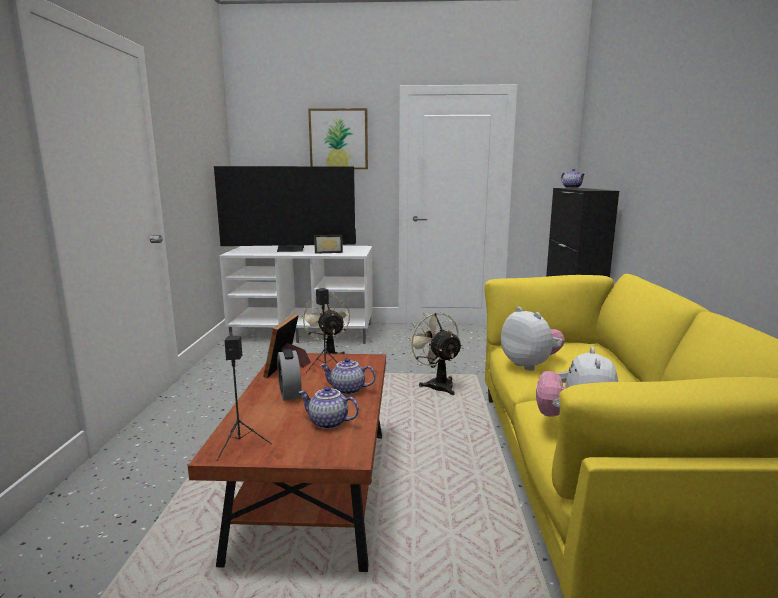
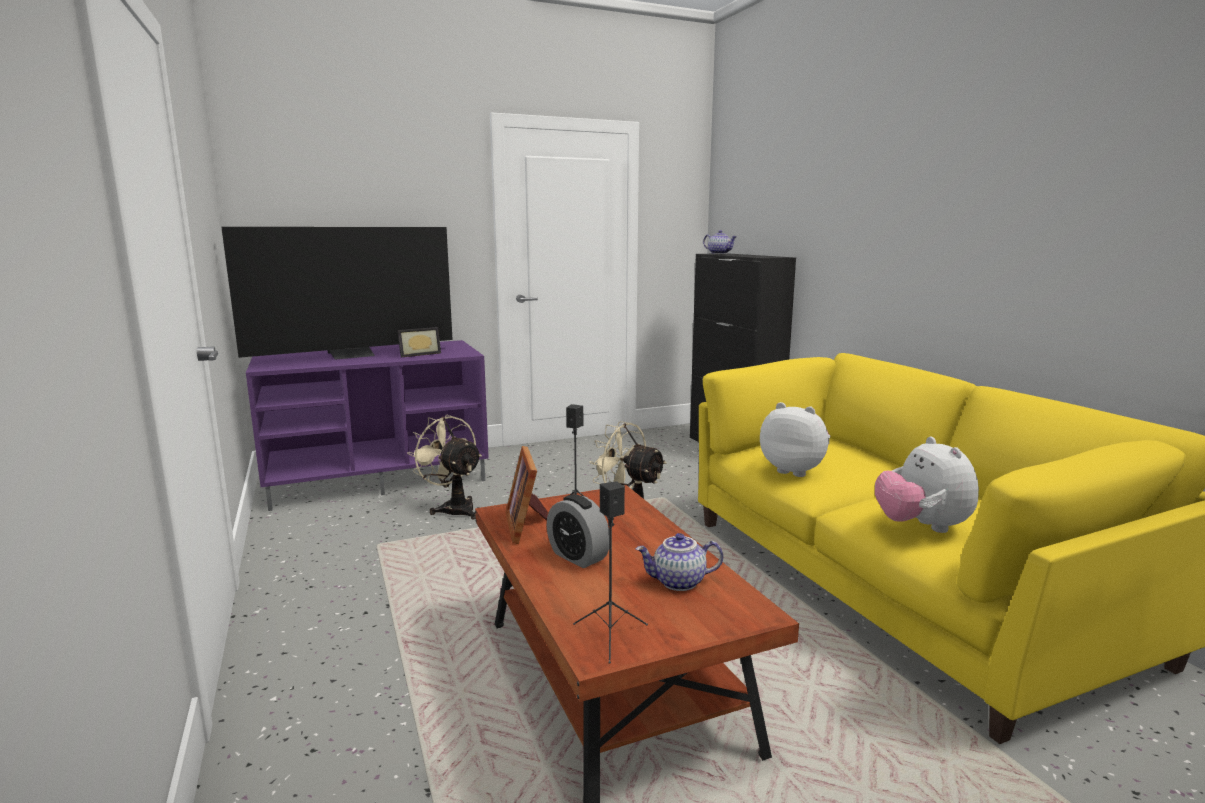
camera: 25 degrees left, 0 degrees up
(305, 332) = (379, 477): white tv stand -> purple tv stand
(338, 139) = (405, 186): picture -> none
(347, 390) = (644, 538): teapot -> none

